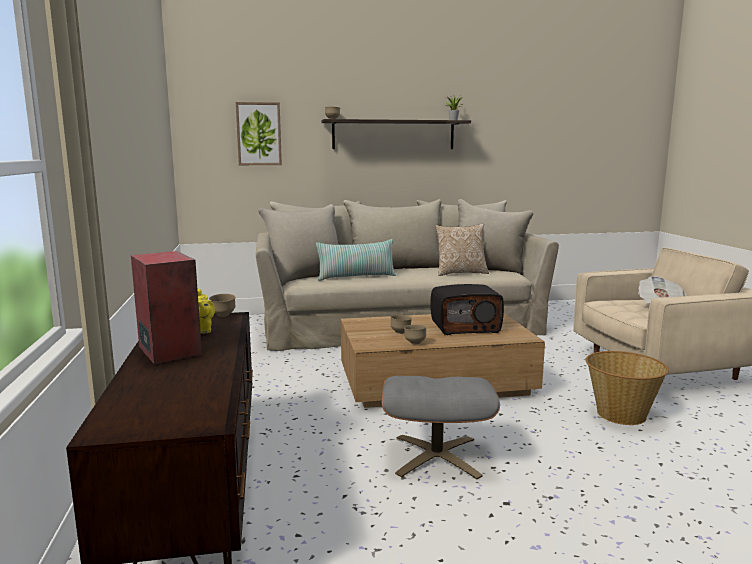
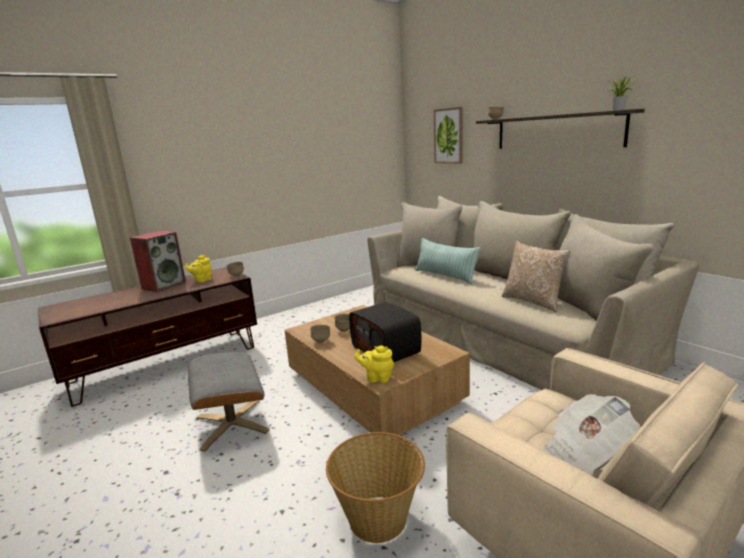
camera: 65 degrees right, 5 degrees up
(517, 337) = (377, 378): none -> yellow teapot

